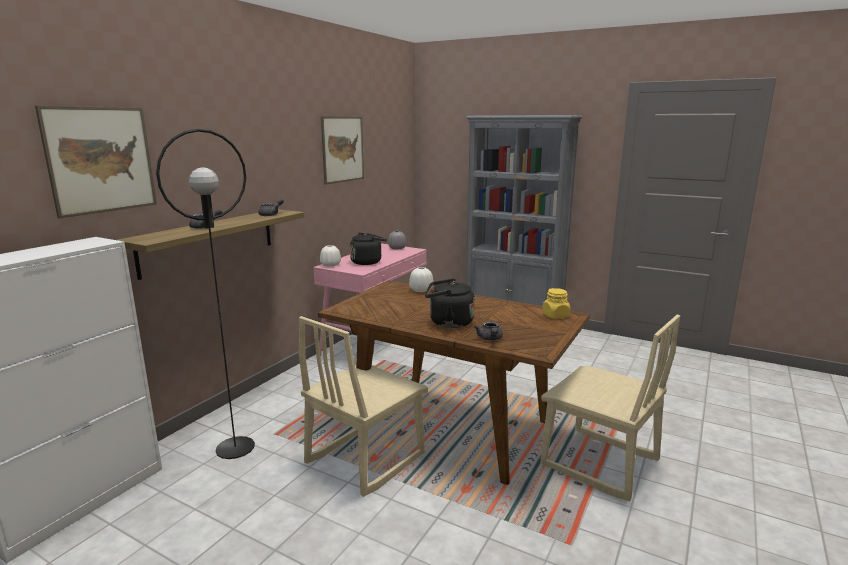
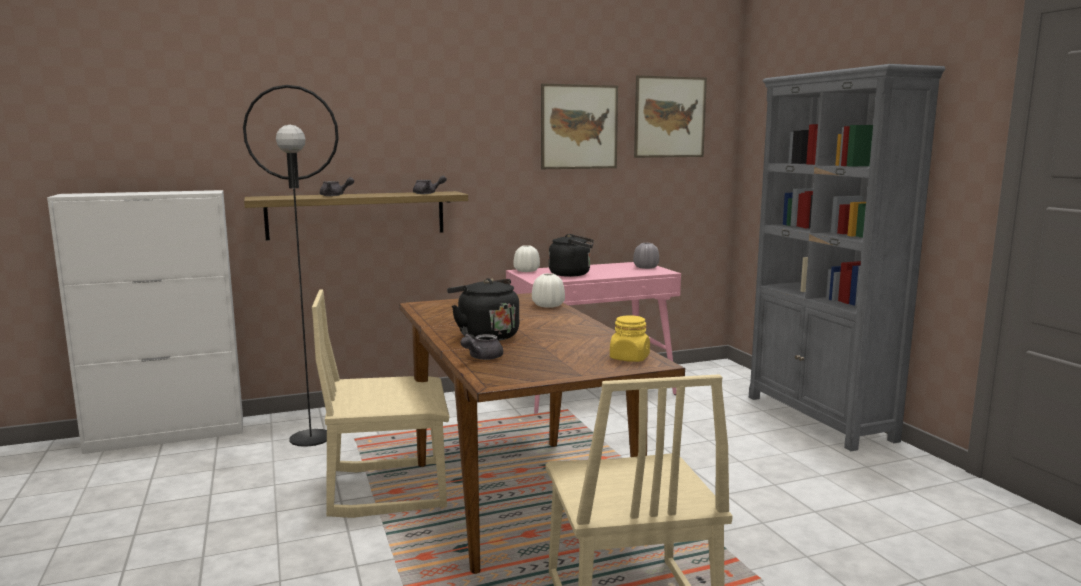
camera: 40 degrees right, 5 degrees down
(101, 160) = (239, 119): picture -> picture (670, 117)

